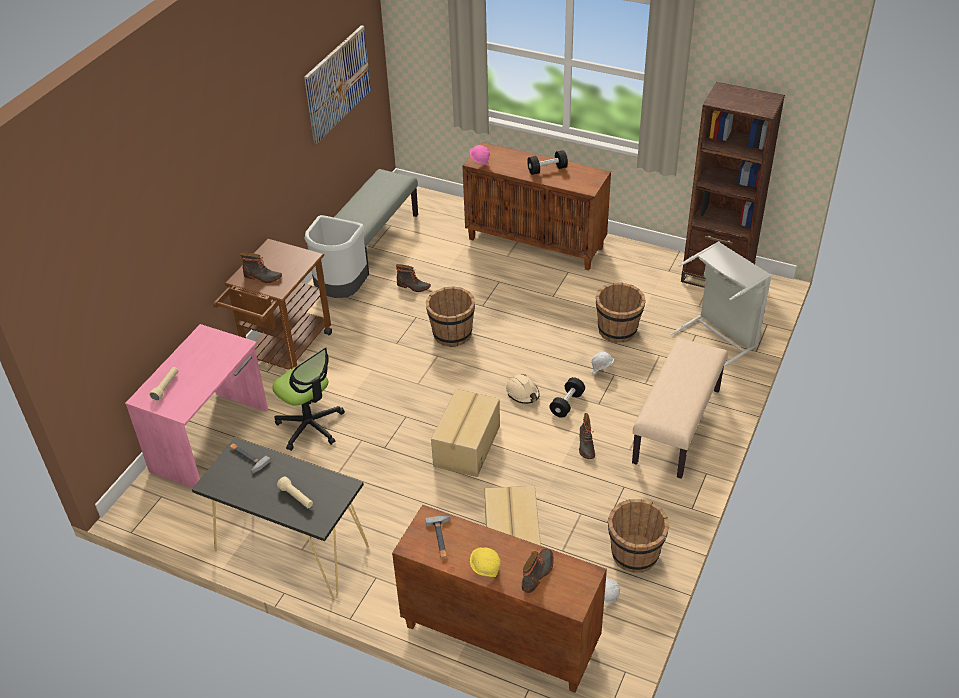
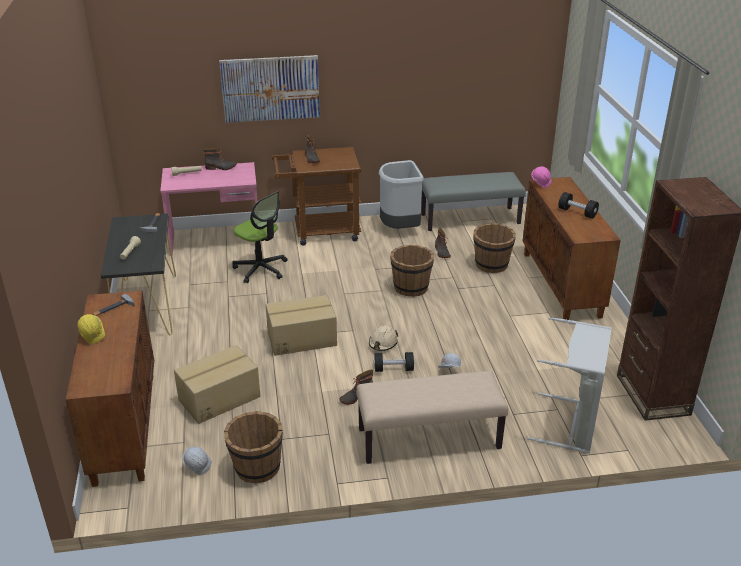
camera: 55 degrees right, 10 degrees down
(310, 426) = (261, 269): office chair -> office chair turned 60 degrees counterclockwise
(337, 83) = (482, 73): picture -> picture (270, 88)
(538, 573) = (104, 361): boot -> boot (221, 167)
(618, 330) = (509, 363): brown bucket -> brown bucket (491, 265)

